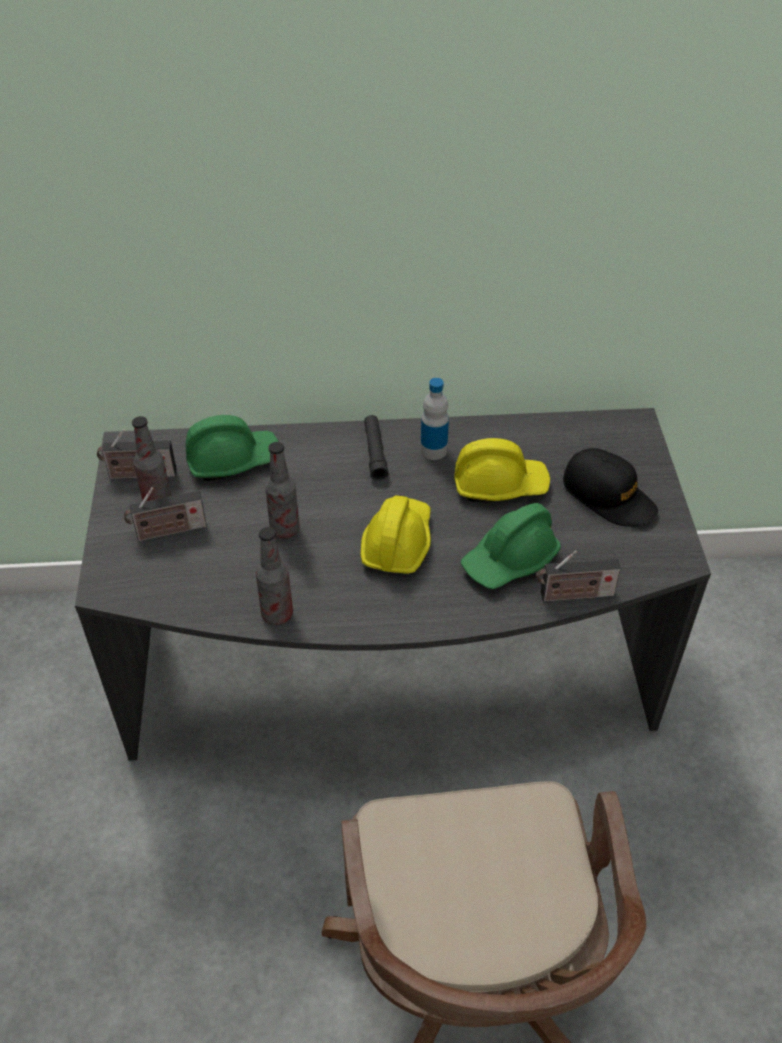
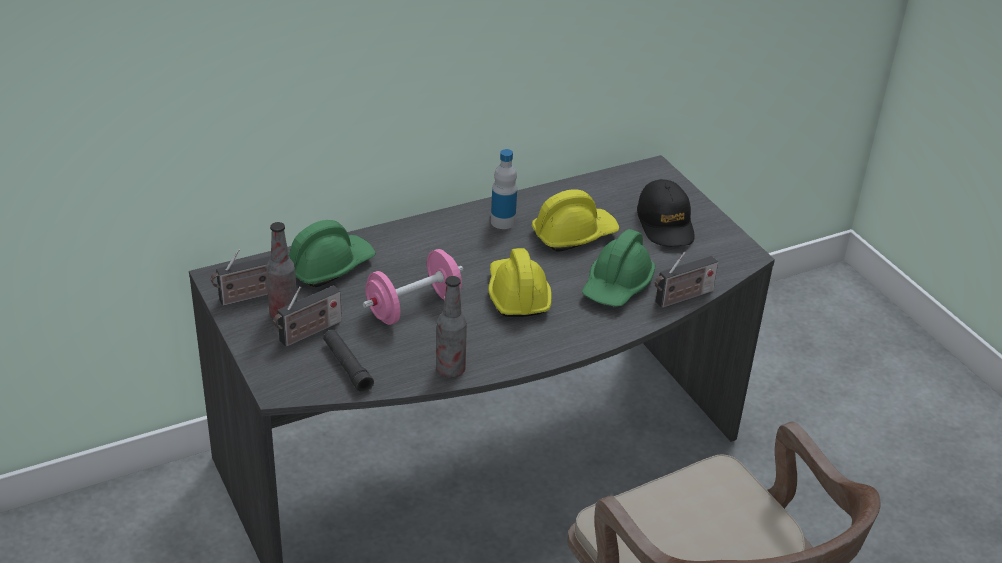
camera: 25 degrees left, 10 degrees down
(285, 529) = (413, 307): bottle -> pink dumbbell
(375, 452) = (453, 234): black flashlight -> black flashlight (347, 366)
(608, 496) = (665, 224): black cap -> black cap turned 60 degrees clockwise

